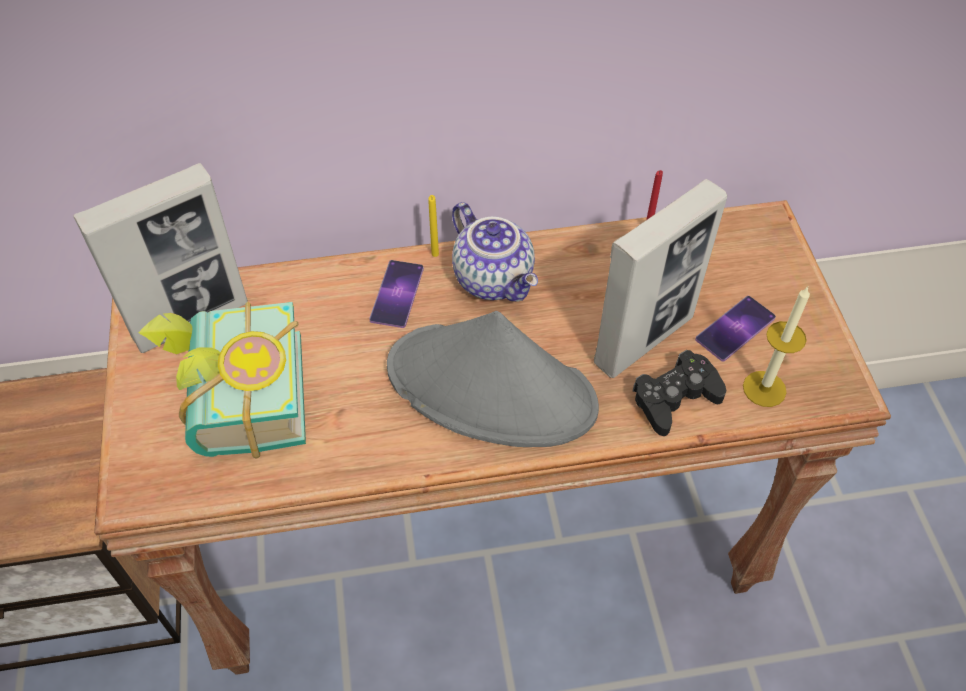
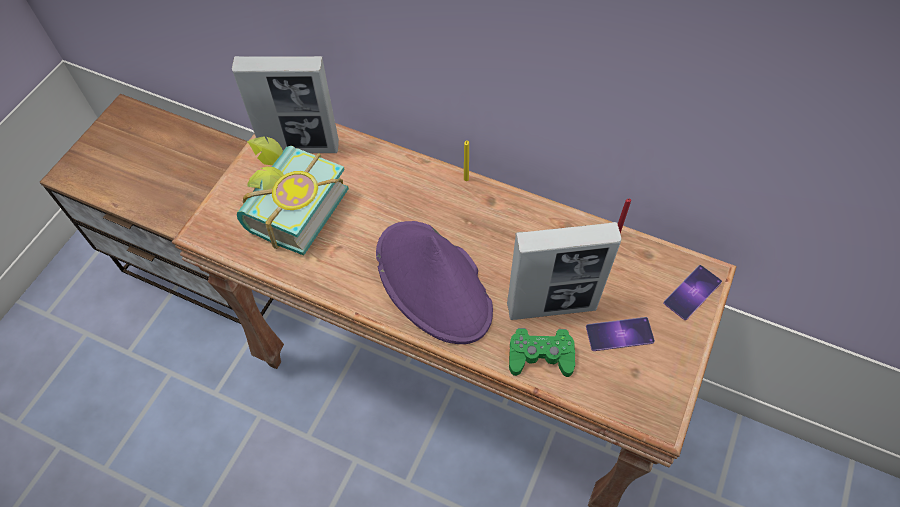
camera: 35 degrees right, 5 degrees up
(397, 294) = (424, 192): phone -> phone (692, 292)
(492, 388) = (434, 283): grey hat -> purple hat
(495, 279) = (490, 215): teapot -> none
(675, 398) = (540, 356): black game controller -> green game controller
(764, 389) = (604, 385): candle -> none

